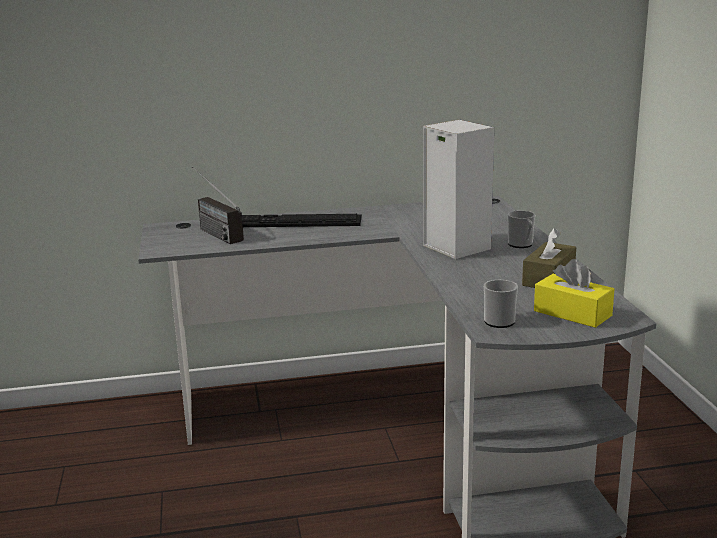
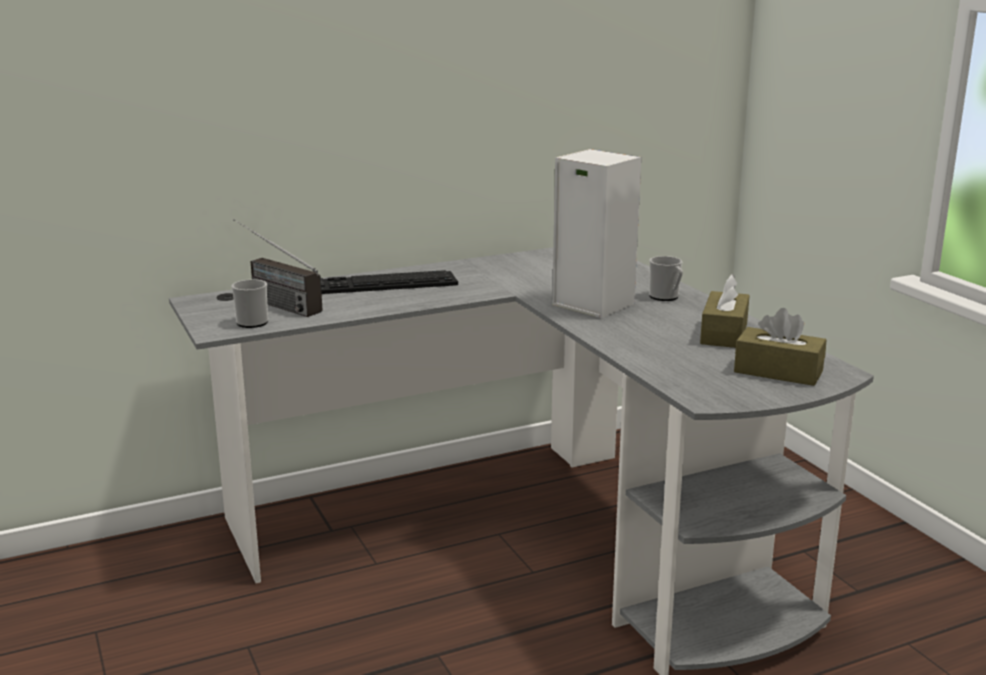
camera: 15 degrees left, 0 degrees up
(500, 320) = (703, 385): mug -> mug (253, 321)
(572, 313) = (778, 372): yellow tissue box -> brown tissue box

